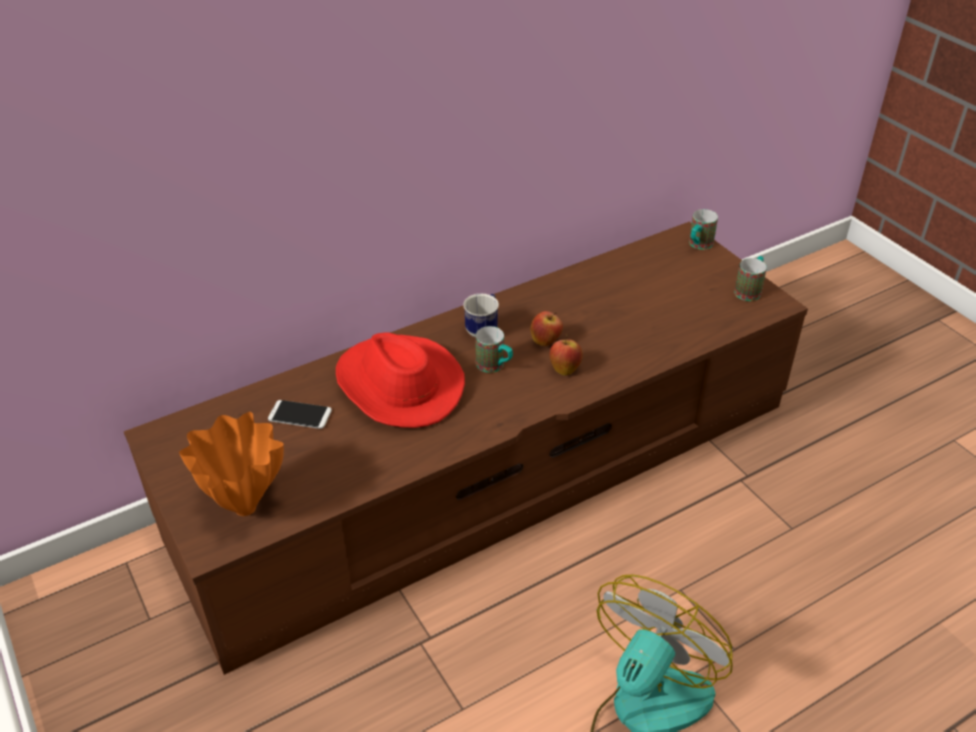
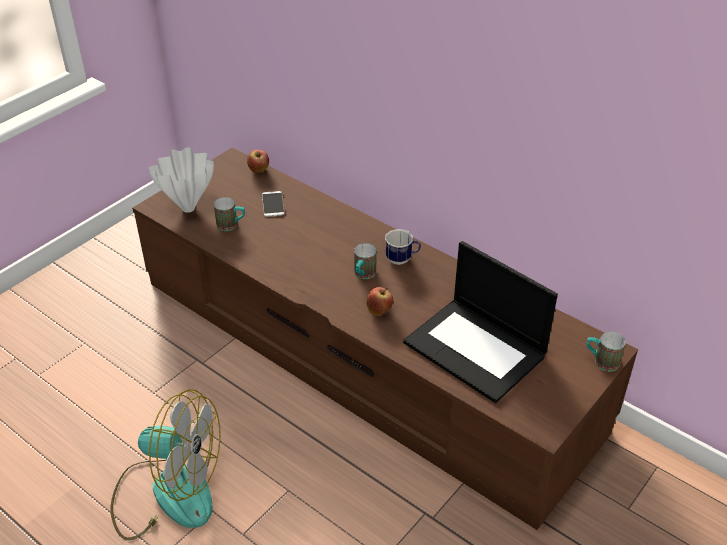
camera: 70 degrees right, 0 degrees up
(246, 506) = (189, 208): orange vase -> white vase
(397, 385) = (320, 236): red hat -> none
(546, 341) = (406, 294): apple -> apple (259, 171)
(654, 315) = (476, 349): none -> laptop
(749, 290) = (554, 407): mug -> mug (231, 225)

